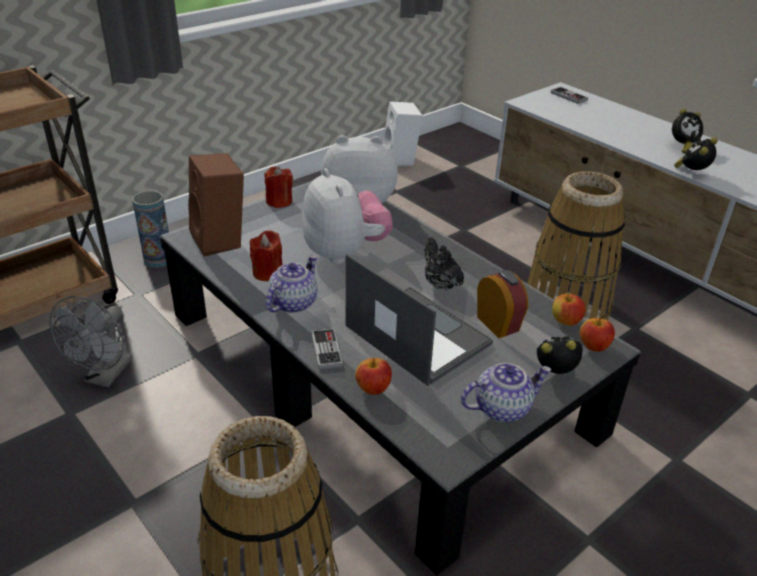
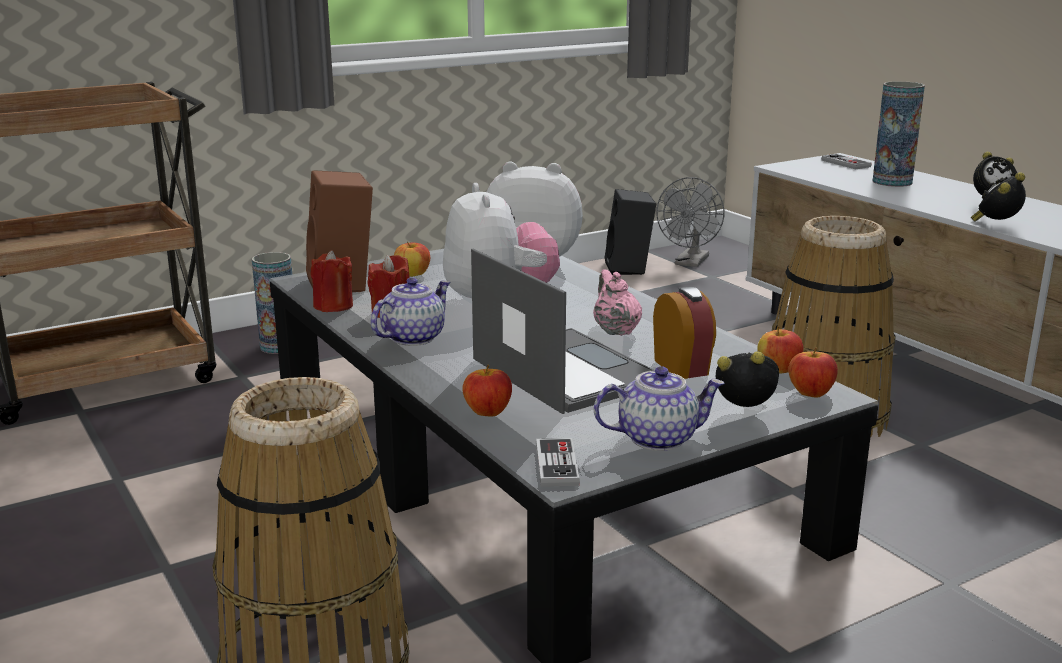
camera: 10 degrees right, 15 degrees down
(105, 376) = (174, 448): grey fan -> grey fan (690, 263)
(271, 225) = (412, 275): none -> apple
(279, 201) = (431, 257): red candle -> red candle (333, 306)
(326, 350) = (439, 377): game controller -> game controller (557, 465)
(401, 160) = (630, 269): white speaker -> black speaker
(440, 283) = (615, 330): black teapot -> pink teapot
(607, 119) = (892, 182): none -> vase

